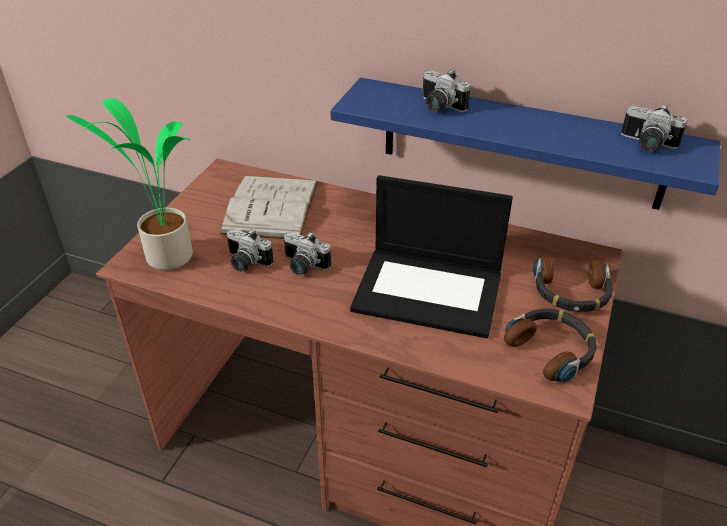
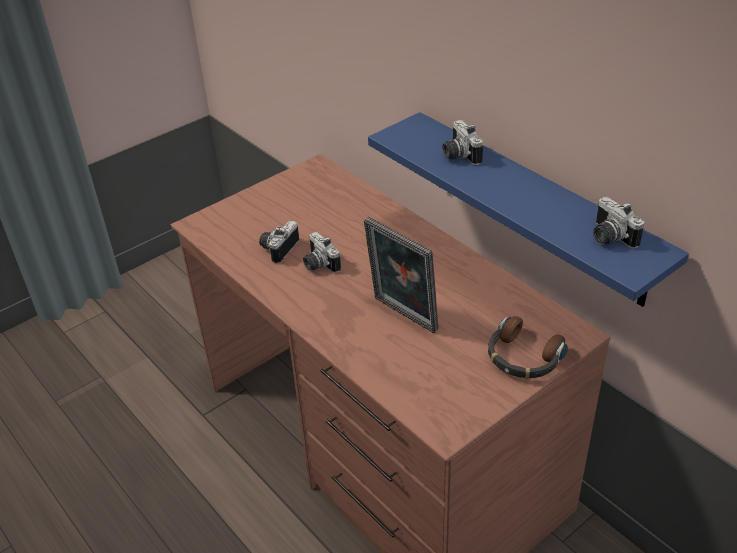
camera: 30 degrees right, 0 degrees up
(166, 257) = (225, 226): potted plant -> none
(245, 263) = (277, 248): camera -> camera turned 60 degrees clockwise
(271, 207) = (331, 208): white book -> none
(430, 291) = (402, 316): laptop -> picture frame
(551, 349) = (462, 396): headphones -> none

